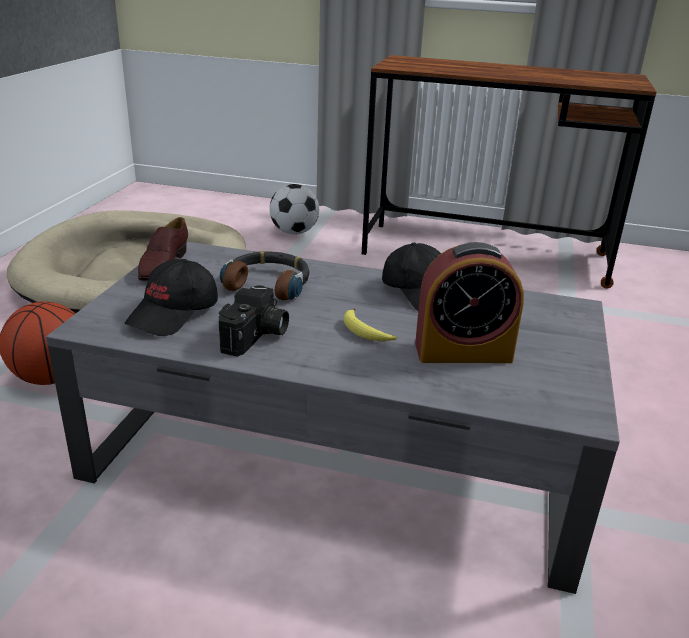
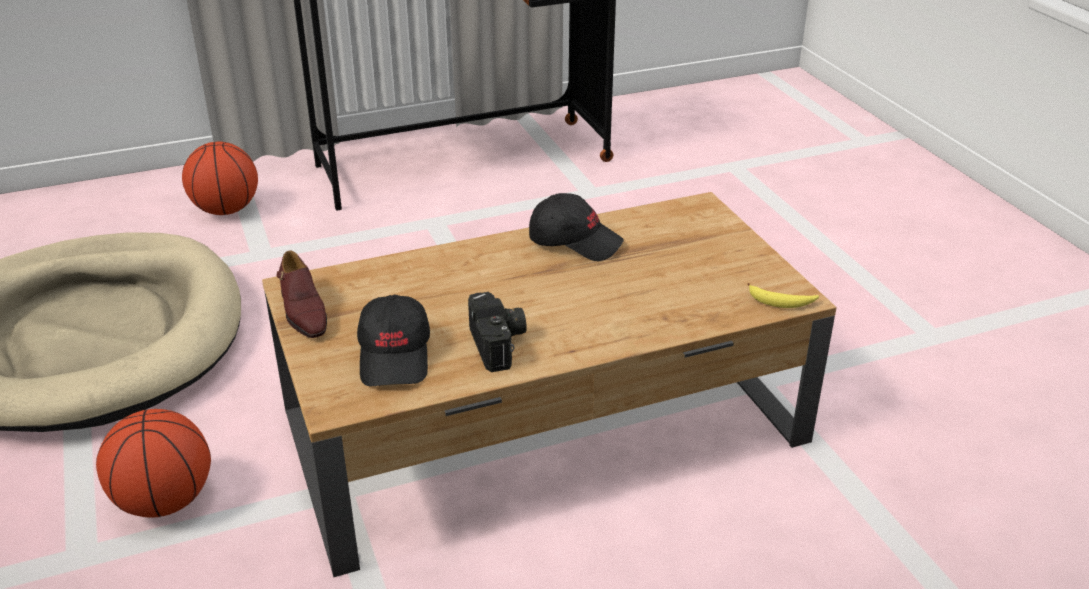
camera: 35 degrees left, 5 degrees up
(269, 284) = (435, 288): headphones -> none
(294, 232) = (226, 210): football -> basketball
(342, 452) = (546, 425): grey coffee table -> brown coffee table
(365, 332) = (579, 299): banana -> banana (781, 302)
(463, 352) = (669, 283): alarm clock -> none

